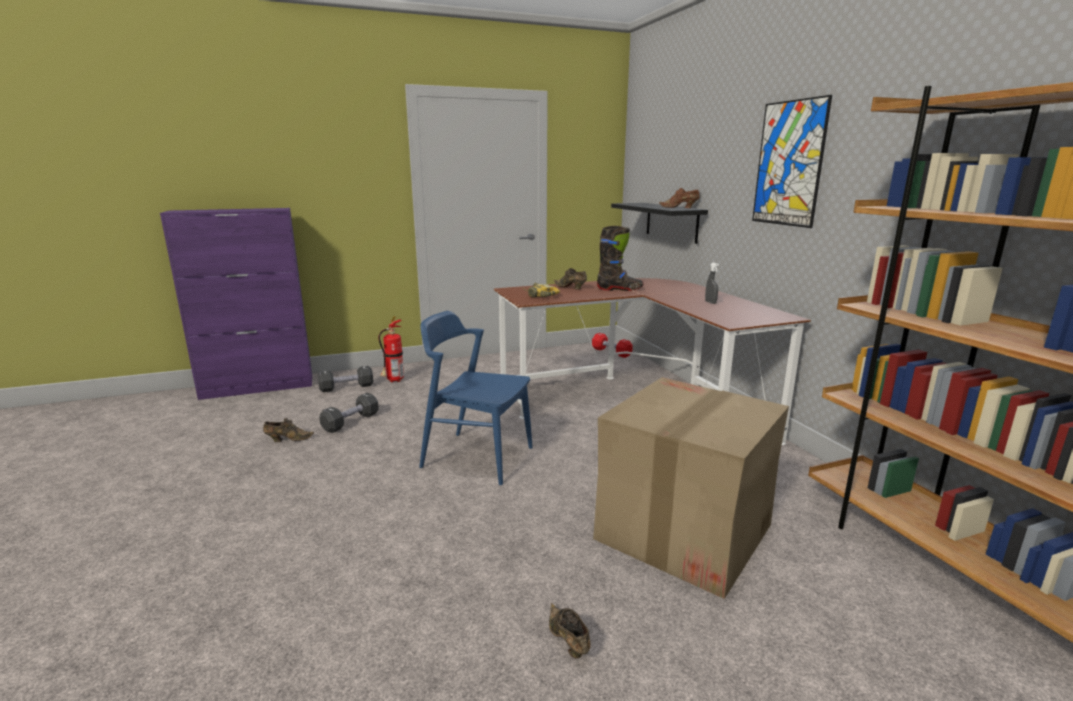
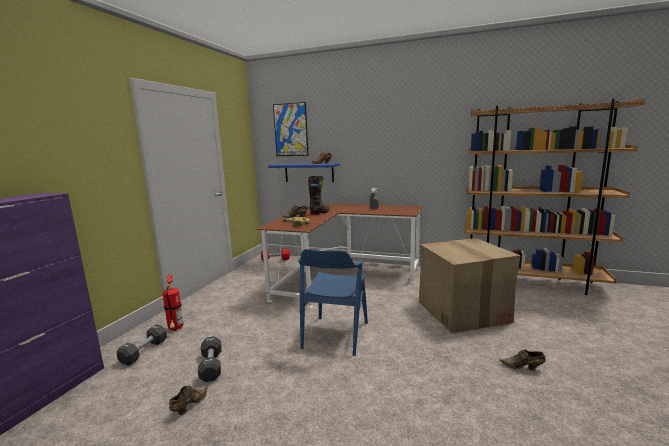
camera: 50 degrees left, 5 degrees down
(477, 457) = (335, 335): blue chair -> blue chair turned 45 degrees counterclockwise
(671, 222) = (309, 172): black shelf -> blue shelf
(789, 164) = (394, 137): picture -> picture (290, 130)

